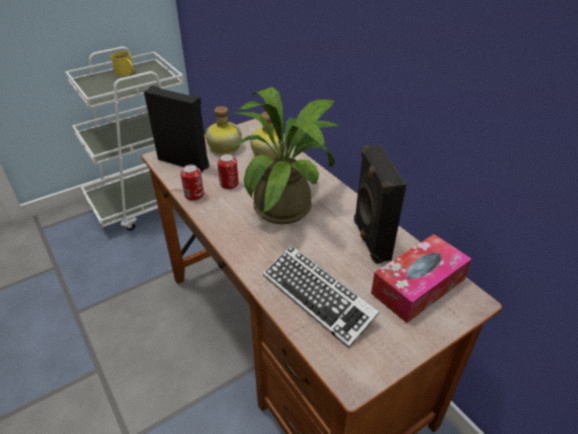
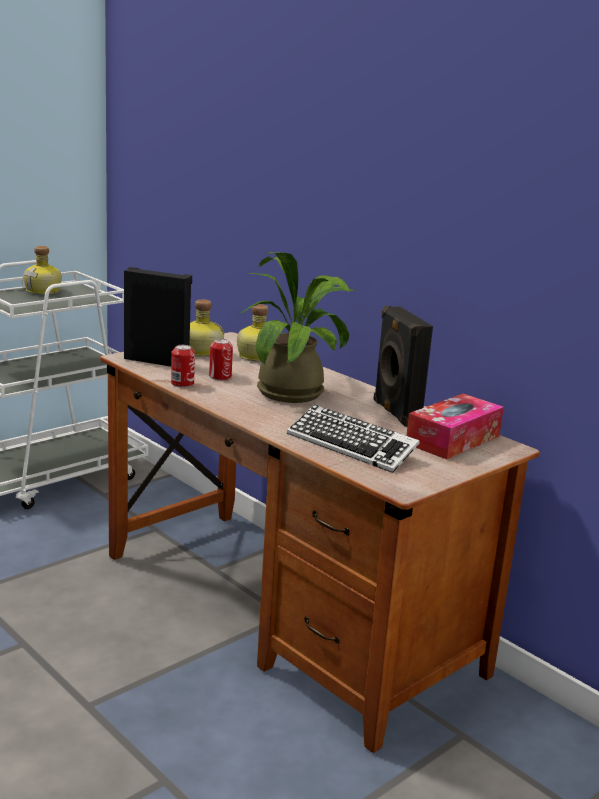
camera: 10 degrees left, 20 degrees down
(126, 73) = (44, 291): yellow mug -> bottle

